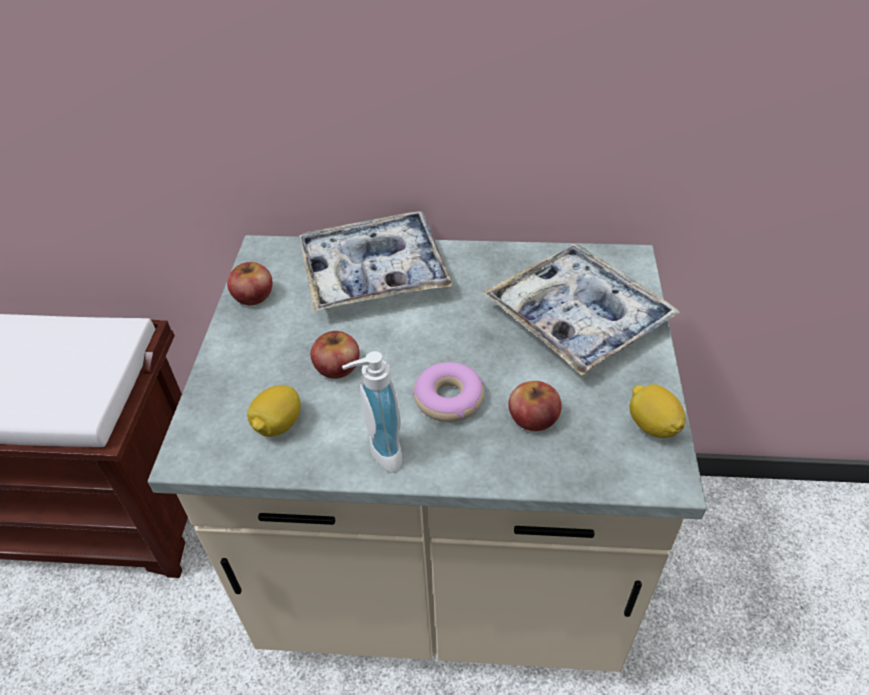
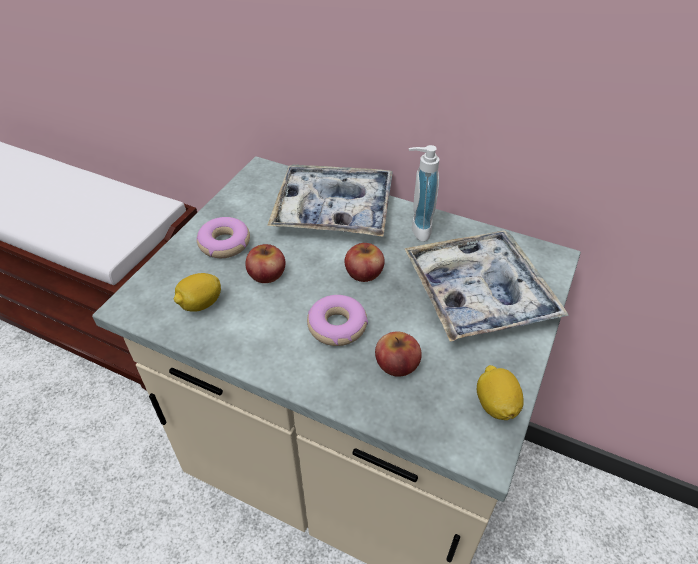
camera: 20 degrees right, 0 degrees up
(253, 295) = (236, 202): apple -> apple (364, 272)
(267, 347) = (224, 243): none -> donut
(379, 453) = (261, 350): soap dispenser -> soap dispenser (416, 229)

